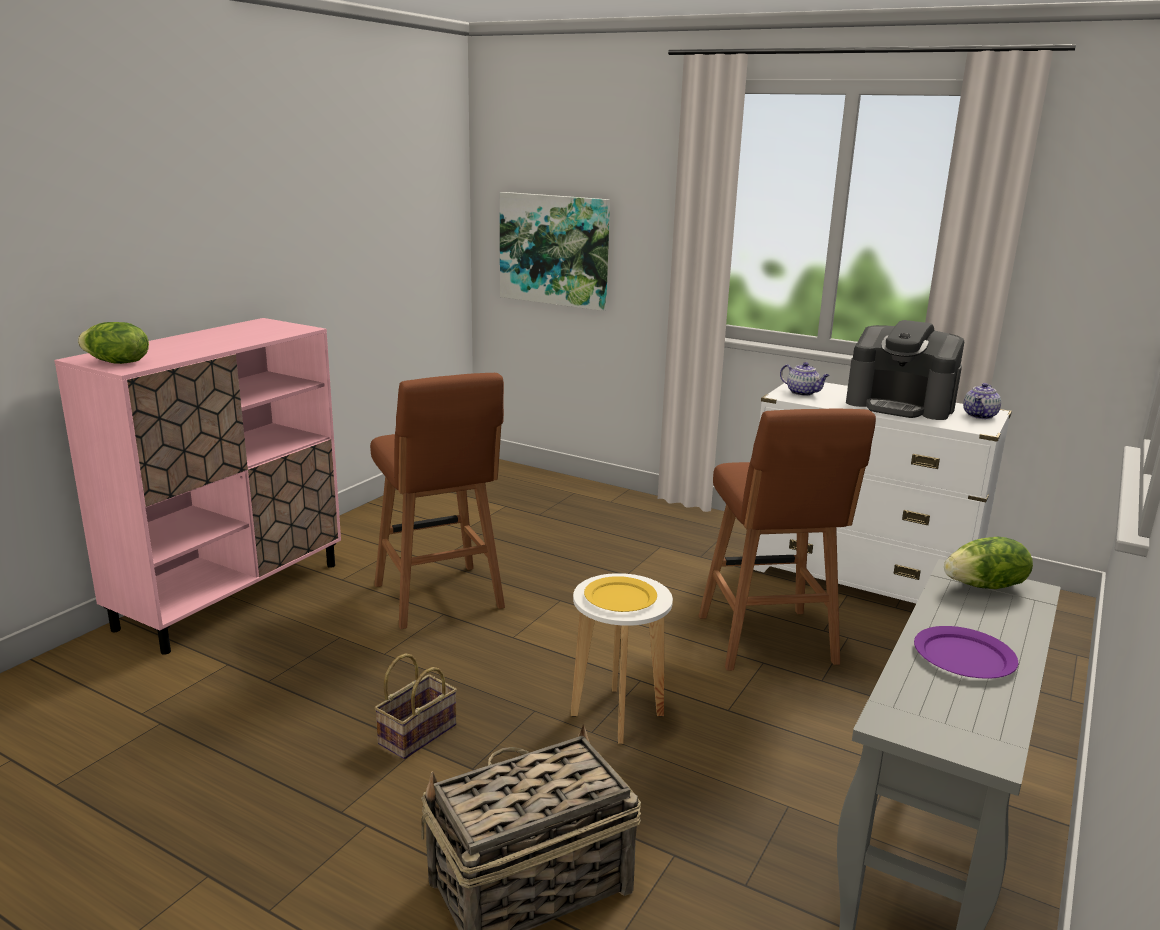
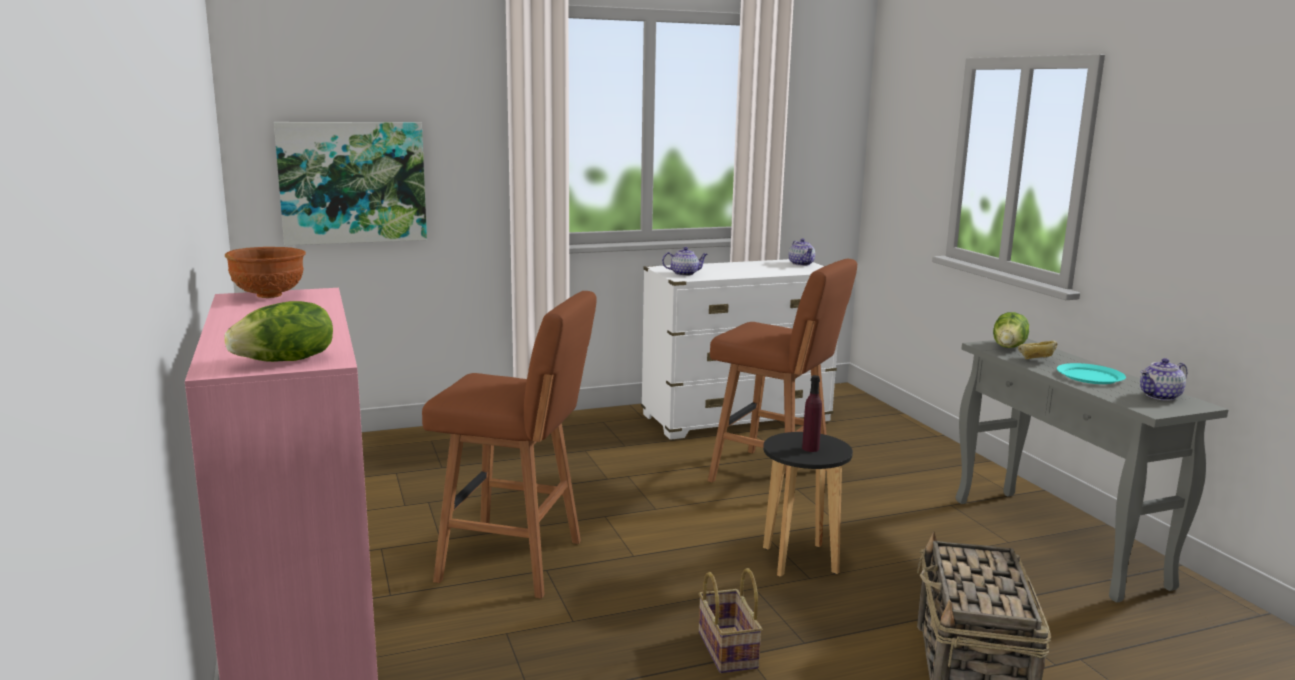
camera: 50 degrees left, 5 degrees down
(275, 325) = (270, 296): none -> brown bowl
(617, 715) = (800, 560): white stool -> black stool
(620, 597) = (810, 448): yellow plate -> purple bottle
(900, 405) = (752, 268): coffee machine -> none
(960, 612) = (1036, 360): none -> bread
(964, 657) = (1090, 376): purple plate -> turquoise plate
(971, 719) = (1160, 396): none -> teapot

